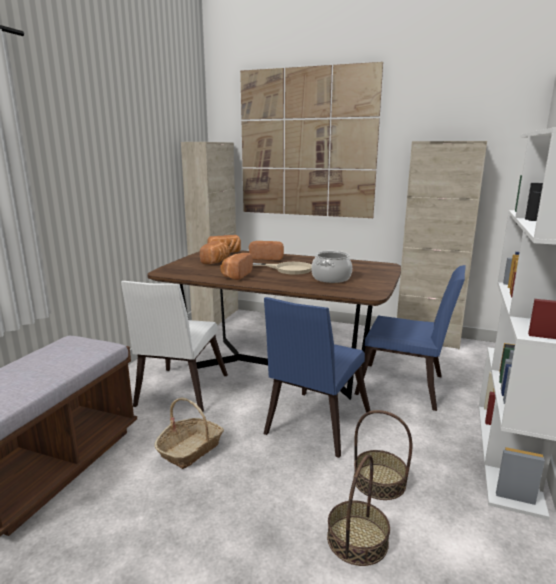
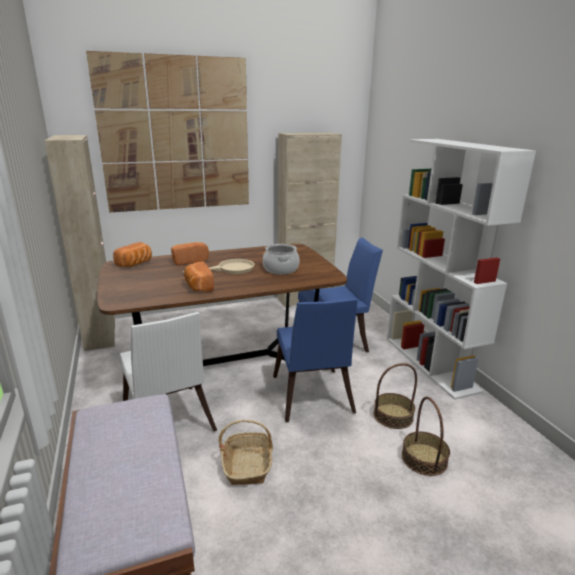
camera: 40 degrees left, 5 degrees up
(216, 261) = (147, 276): bread -> none

